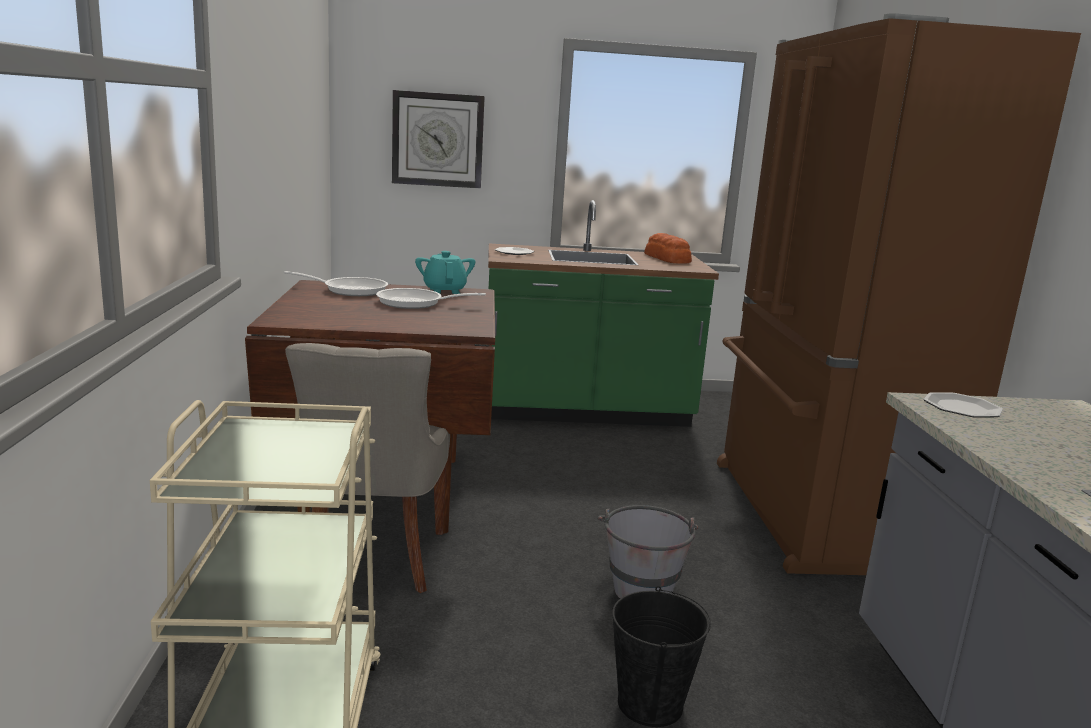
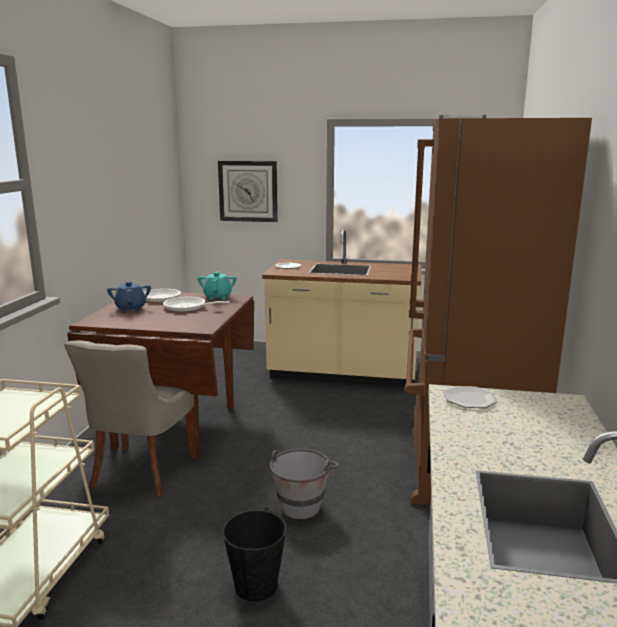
camera: 15 degrees right, 0 degrees up
(325, 304) = (131, 309): none -> blue teapot
(585, 412) = (342, 375): green counter -> beige counter
(667, 258) = (396, 269): bread -> none

